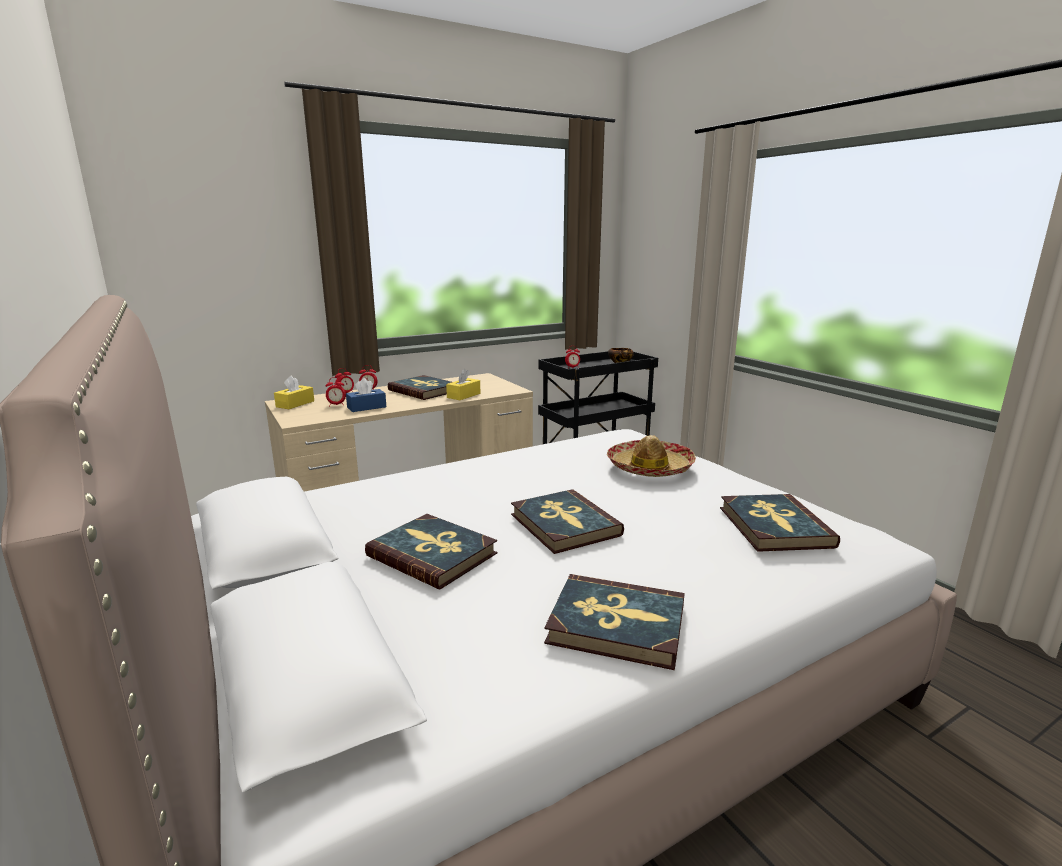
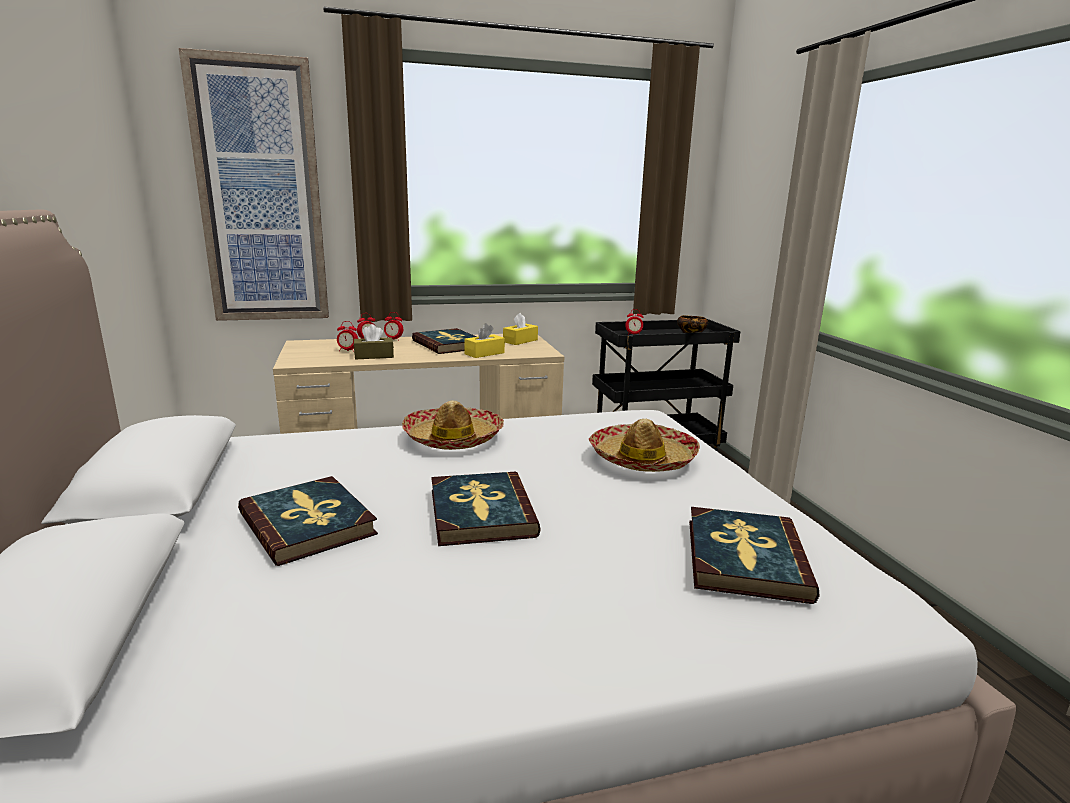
camera: 15 degrees right, 0 degrees up
(226, 260) = (261, 194): none -> picture
(295, 404) = (310, 346): yellow tissue box -> yellow tissue box (520, 341)
(366, 407) = (374, 356): blue tissue box -> brown tissue box
(489, 471) = (453, 438): none -> hat
(616, 625) = (434, 652): book -> none

